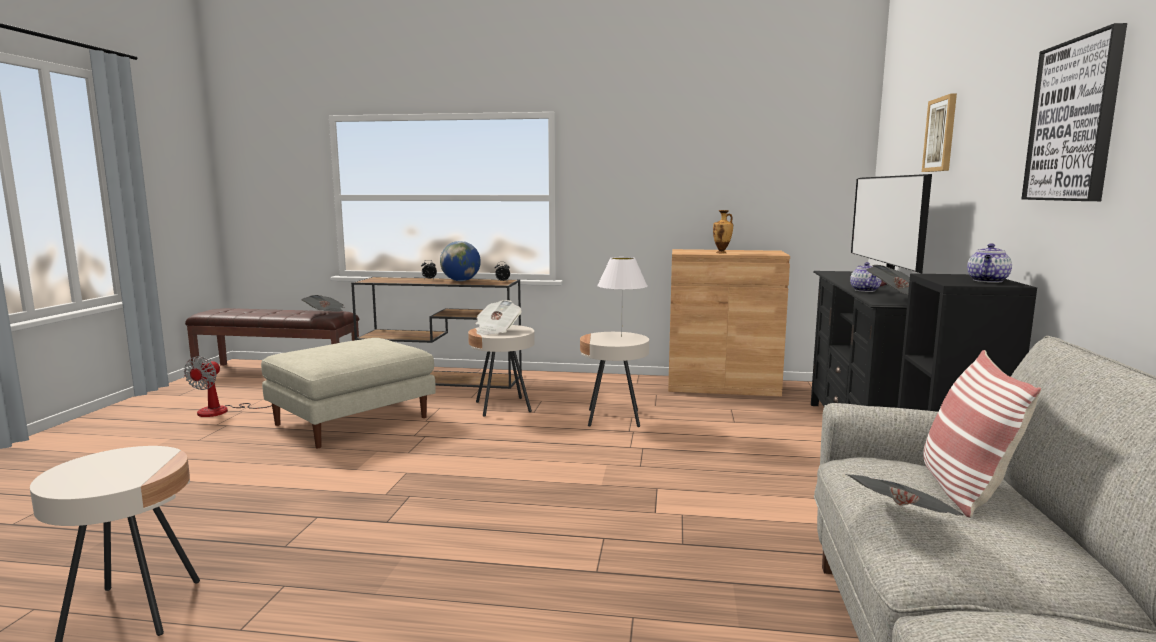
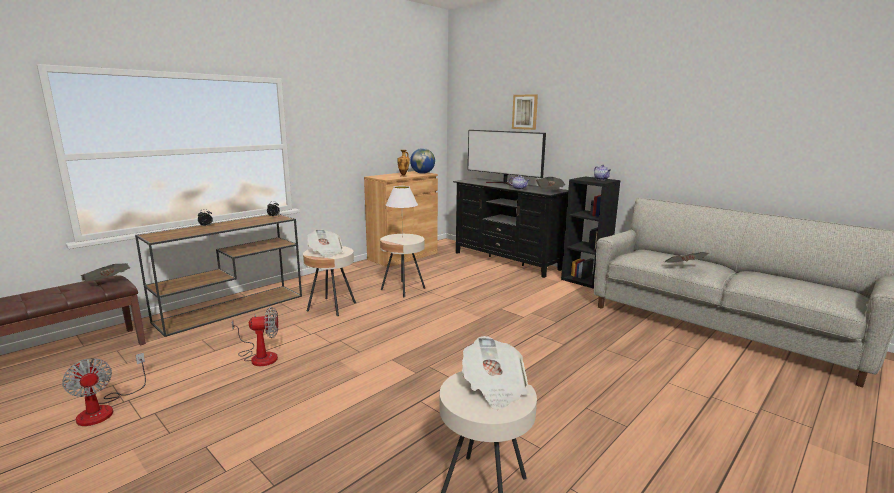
camera: 55 degrees left, 5 degrees up
(124, 470) = (494, 388): none -> newspaper
(353, 420) = (259, 356): beige ottoman -> fan
(461, 281) = (241, 222): globe -> globe (422, 173)
(962, 488) = (658, 255): pillow -> none
(1074, 121) = (632, 118): picture -> none

